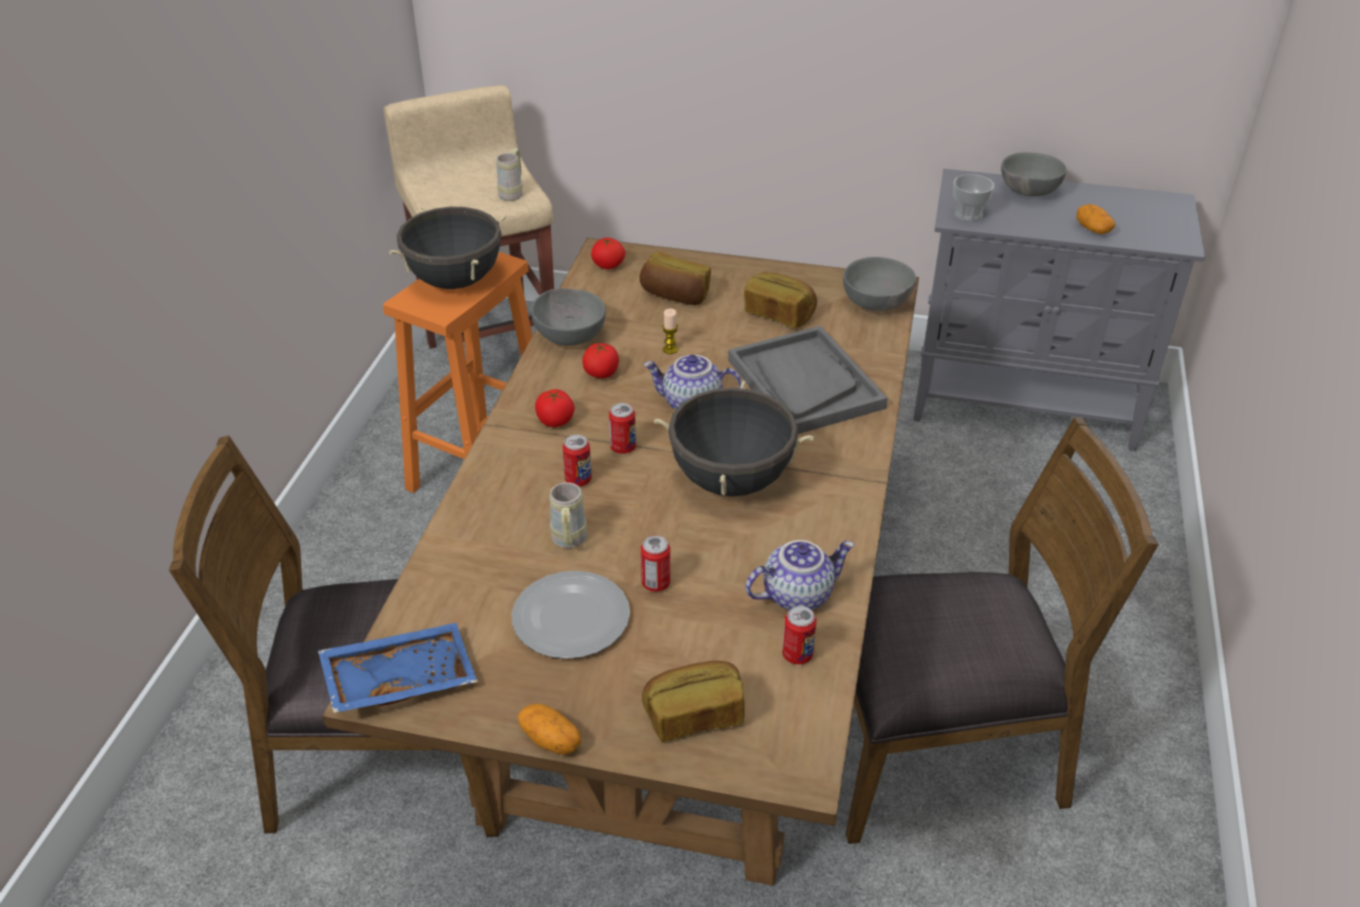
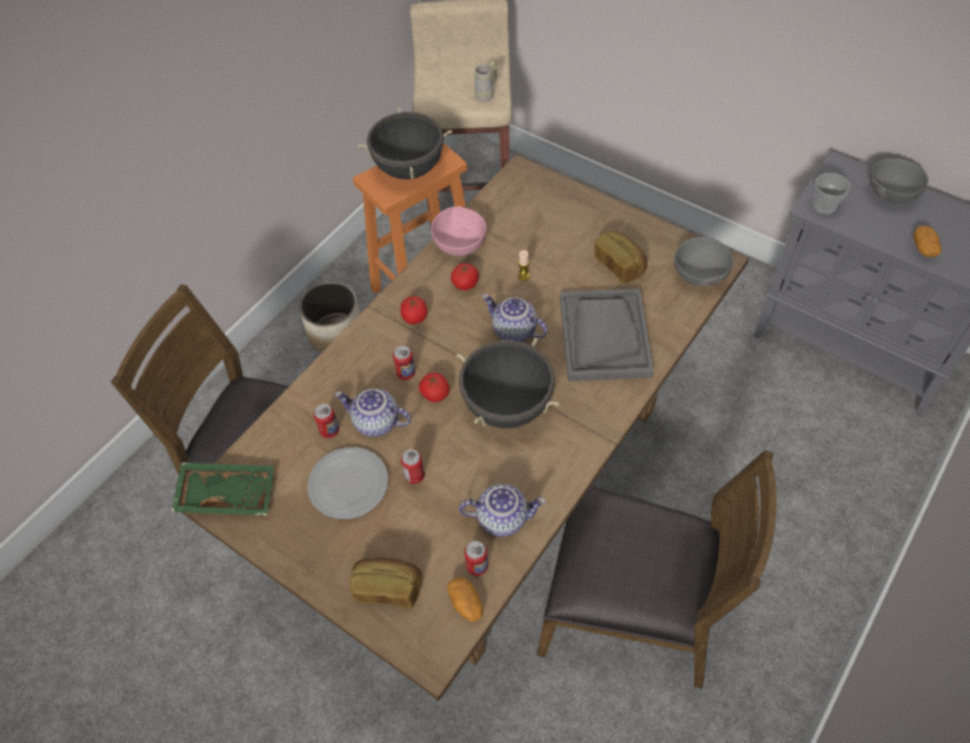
camera: 25 degrees right, 15 degrees up
(379, 551) = (336, 333): none -> planter
(400, 678) = (228, 493): blue tray -> green tray
(551, 740) = (293, 572): potato -> potato (466, 604)
(568, 542) = (375, 423): beige mug -> teapot
(570, 335) = (460, 243): grey bowl -> pink bowl
(608, 265) = (518, 184): tomato -> tomato (435, 394)
(623, 448) = (448, 355): can -> can (329, 431)
(675, 295) = (552, 226): bread -> none

